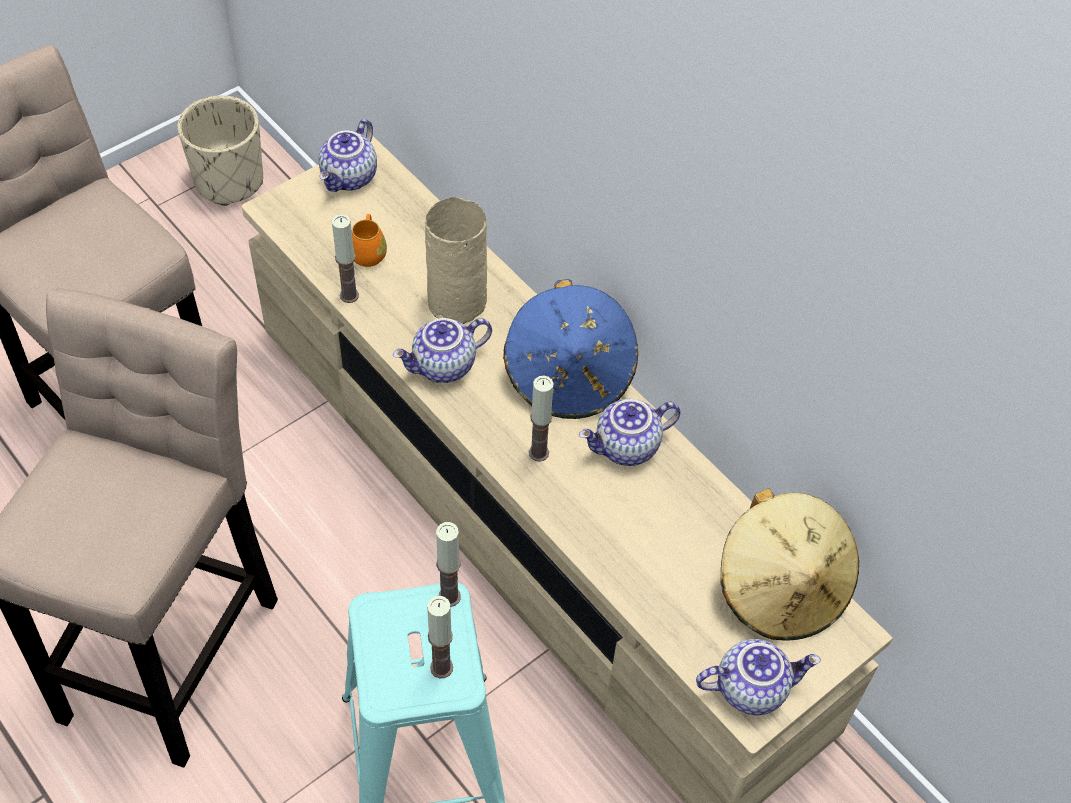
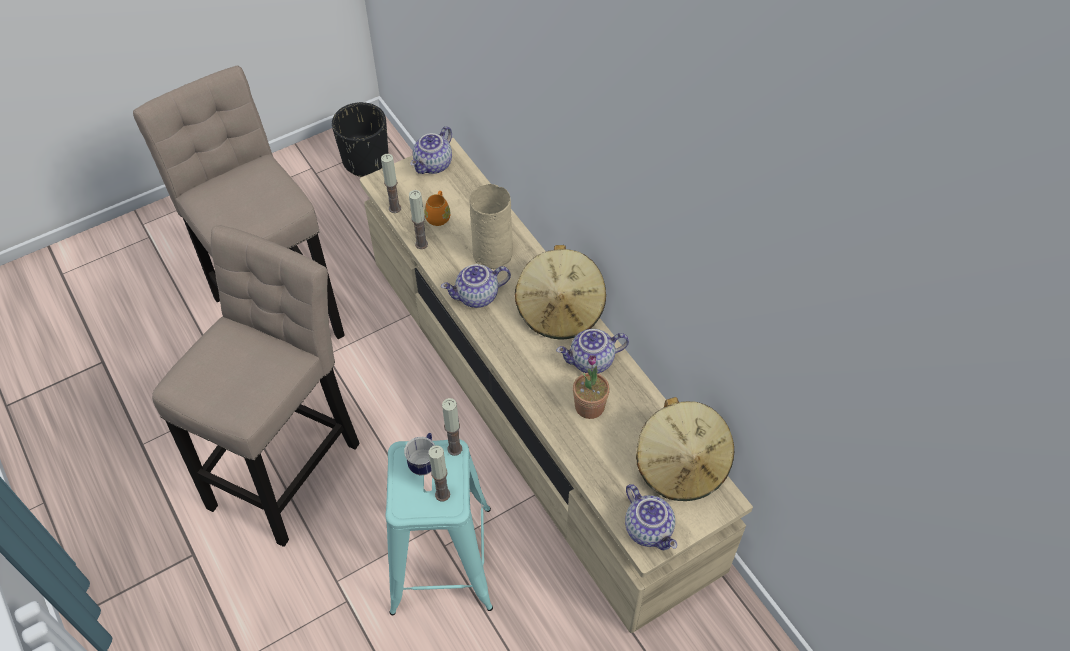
camera: 10 degrees right, 0 degrees up
(229, 181) = (366, 160): beige planter -> black planter
(406, 621) = (424, 461): none -> mug
(538, 453) = (531, 360): candle -> candle (395, 208)
(569, 376) = (560, 310): blue hat -> beige hat
(634, 513) = (589, 406): none -> potted plant
(751, 686) = (649, 529): teapot -> teapot turned 60 degrees clockwise

